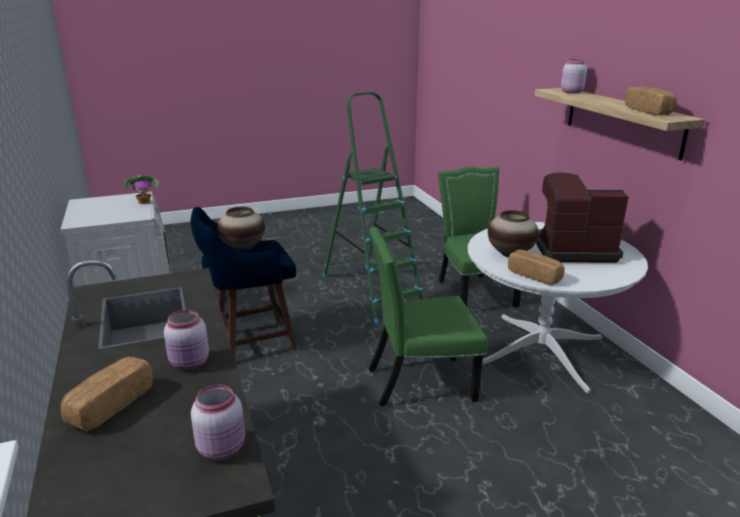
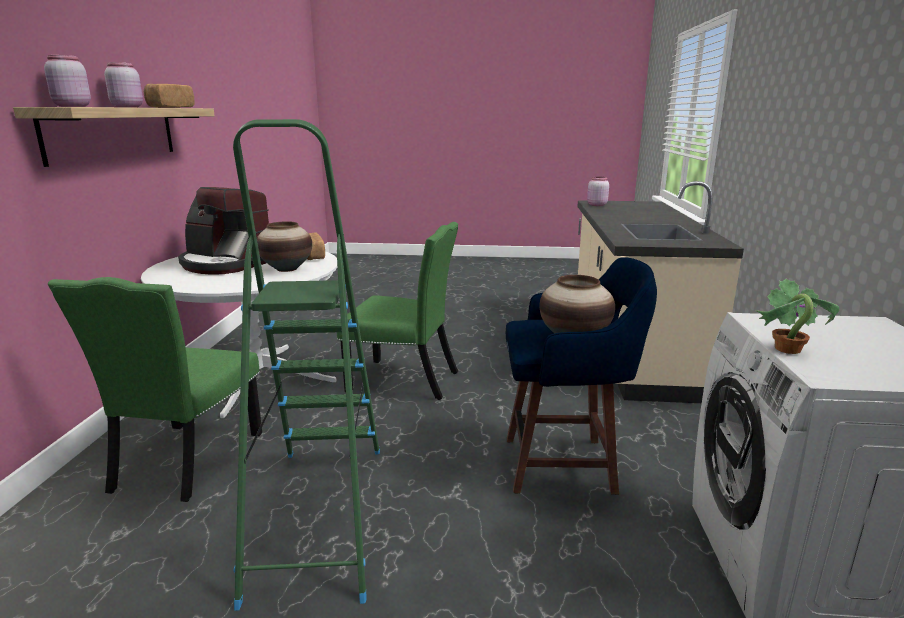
camera: 155 degrees left, 5 degrees down
(110, 405) = (654, 213): bread -> none
(190, 363) = (616, 217): pink jar -> pink jar (127, 107)

